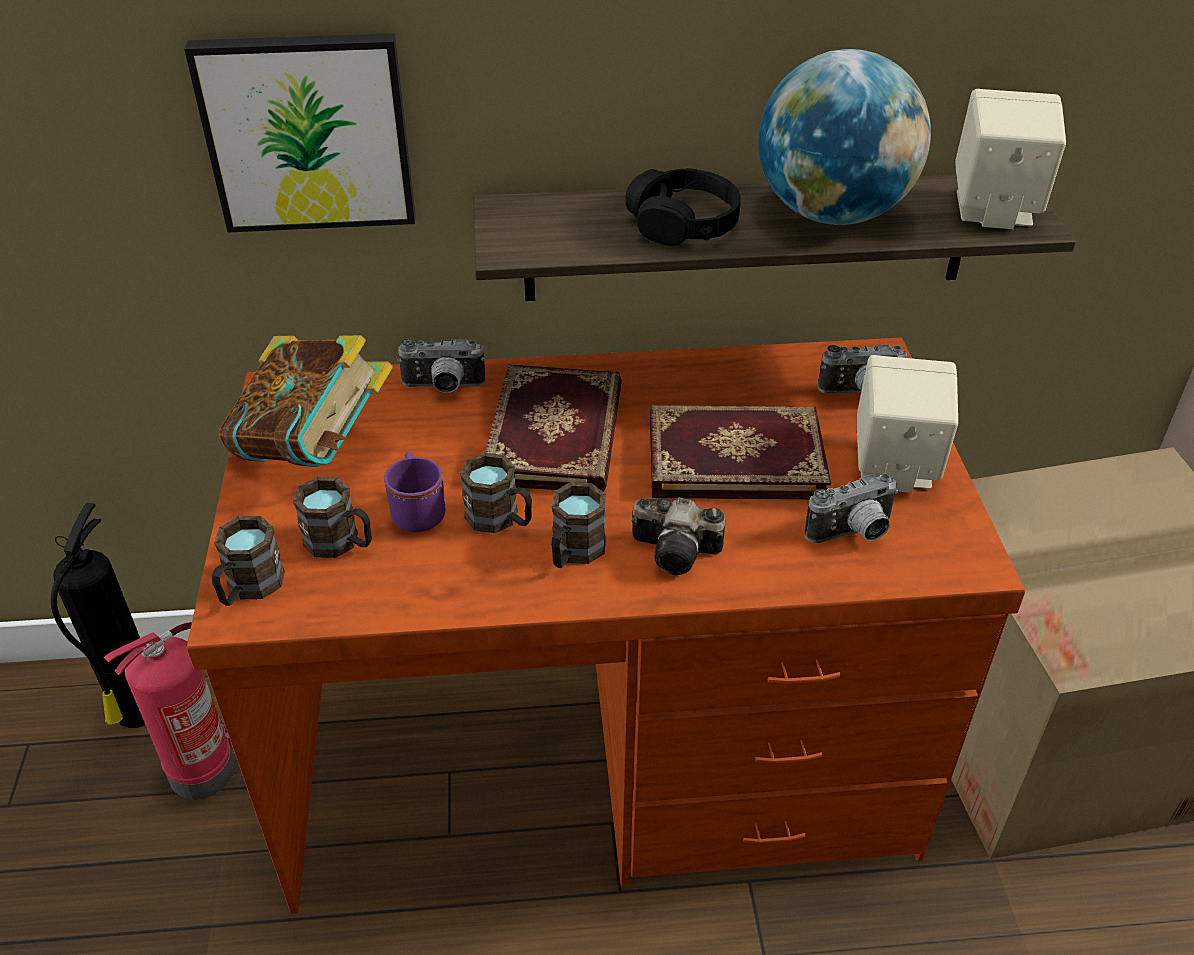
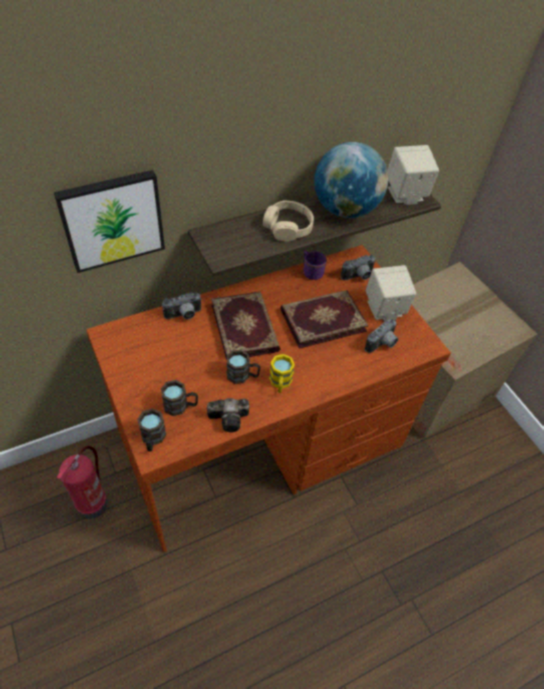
camera: 25 degrees left, 10 degrees up
(138, 712) = (46, 486): fire extinguisher -> none
(315, 450) = (143, 362): book -> none
(417, 510) = (205, 381): purple mug -> purple mug (311, 271)
(574, 553) = (280, 383): brown mug -> yellow mug
(679, 551) = (321, 371): camera -> camera (230, 418)
(683, 223) = (287, 227): black headphones -> beige headphones

